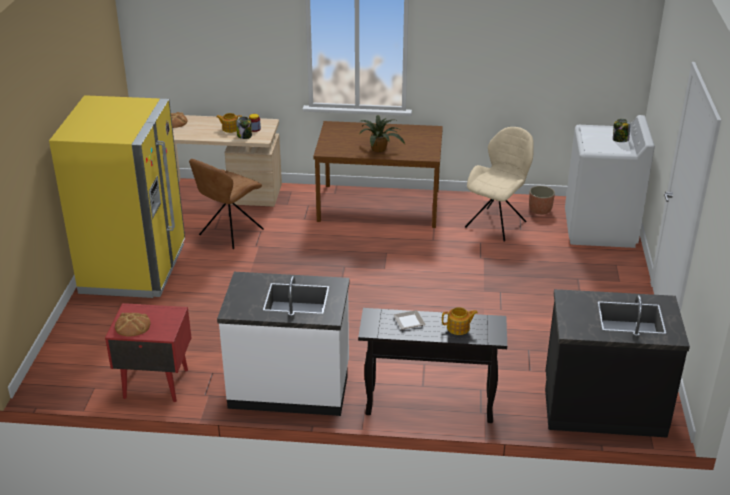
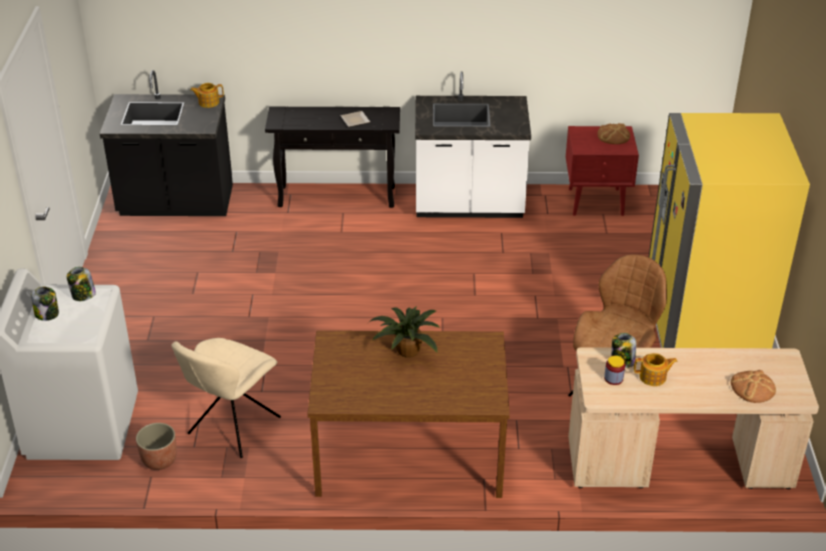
camera: 175 degrees right, 5 degrees up
(459, 328) = (310, 117): teapot -> teapot (208, 102)
(602, 148) = (83, 295): none -> jar

